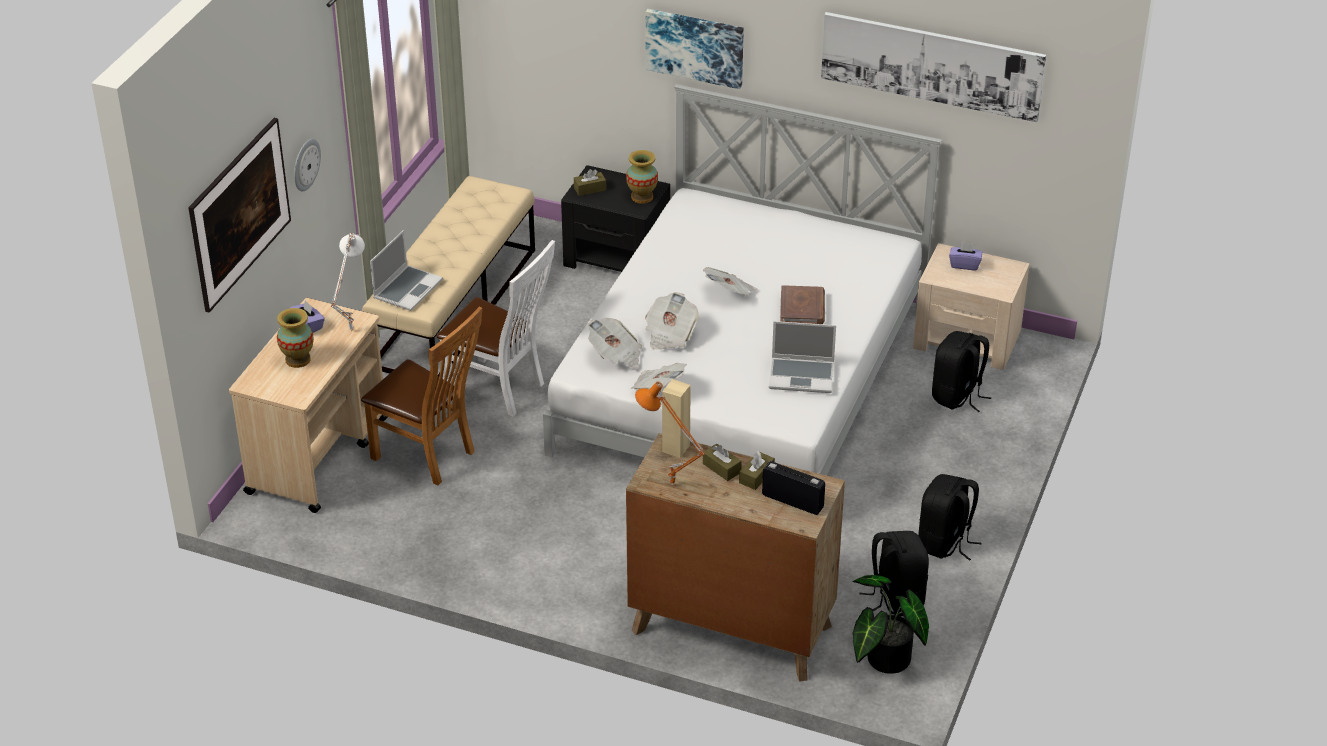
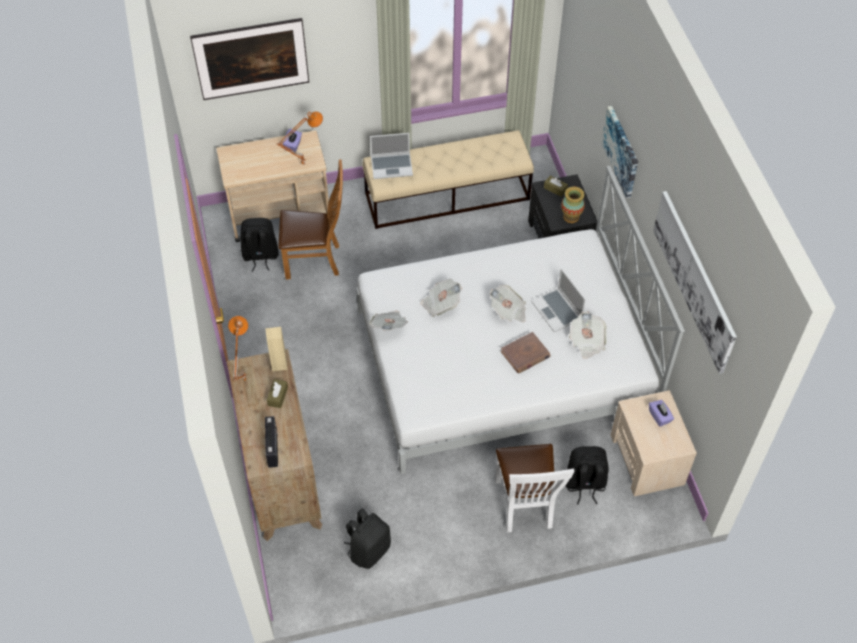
camera: 55 degrees right, 15 degrees up
(297, 360) = (261, 158): vase -> none
(305, 164) = (337, 57): wall clock -> none
(349, 330) = (303, 164): white table lamp -> orange table lamp
(429, 456) = (316, 260): brown chair -> brown chair turned 90 degrees counterclockwise
(500, 389) = (396, 257): white chair -> white chair (525, 507)
(616, 355) = (400, 290): newspaper -> newspaper (587, 342)
(756, 476) = (282, 417): brown tissue box -> none
(802, 376) = (459, 390): laptop -> laptop (557, 311)
(883, 660) = (311, 572): potted plant -> none
(945, 542) = (439, 550): black backpack -> black backpack (260, 256)

